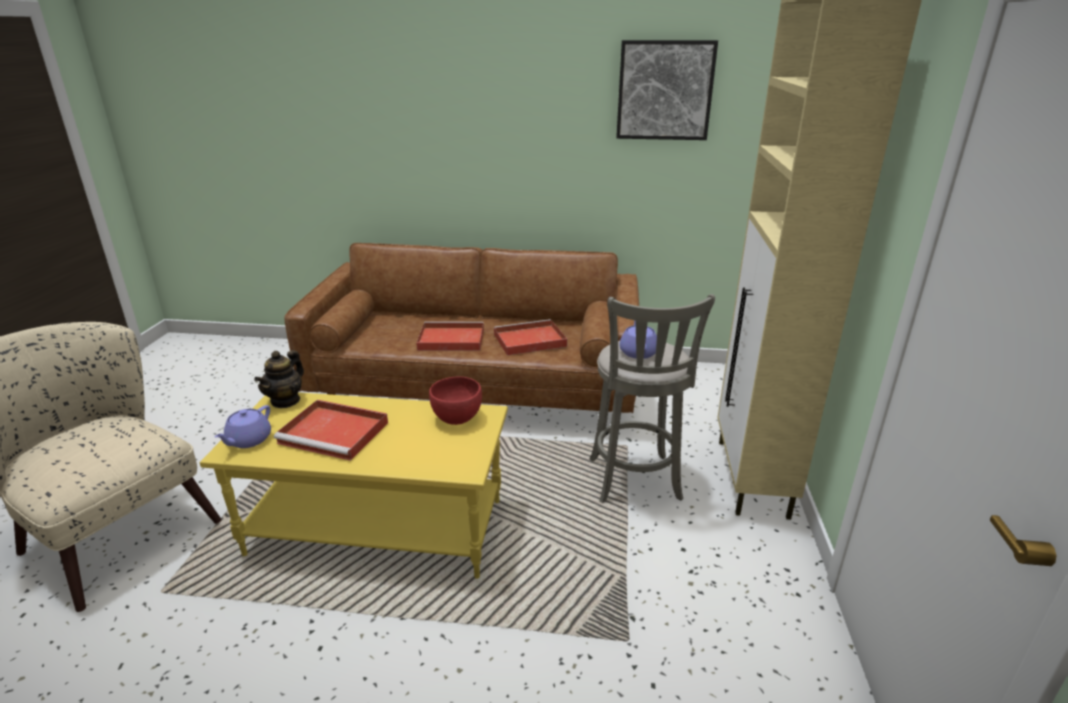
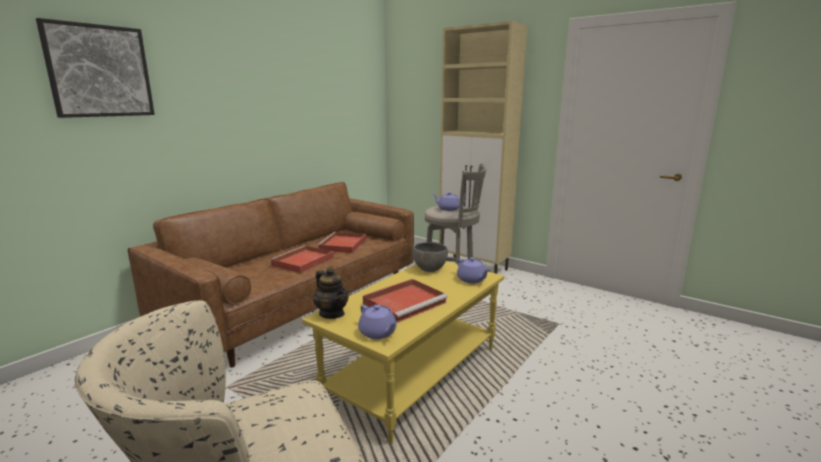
camera: 60 degrees left, 10 degrees down
(441, 460) = (472, 280): none -> purple teapot
(457, 418) = (430, 269): red bowl -> grey bowl
(664, 90) = (336, 82): picture -> picture (99, 71)

